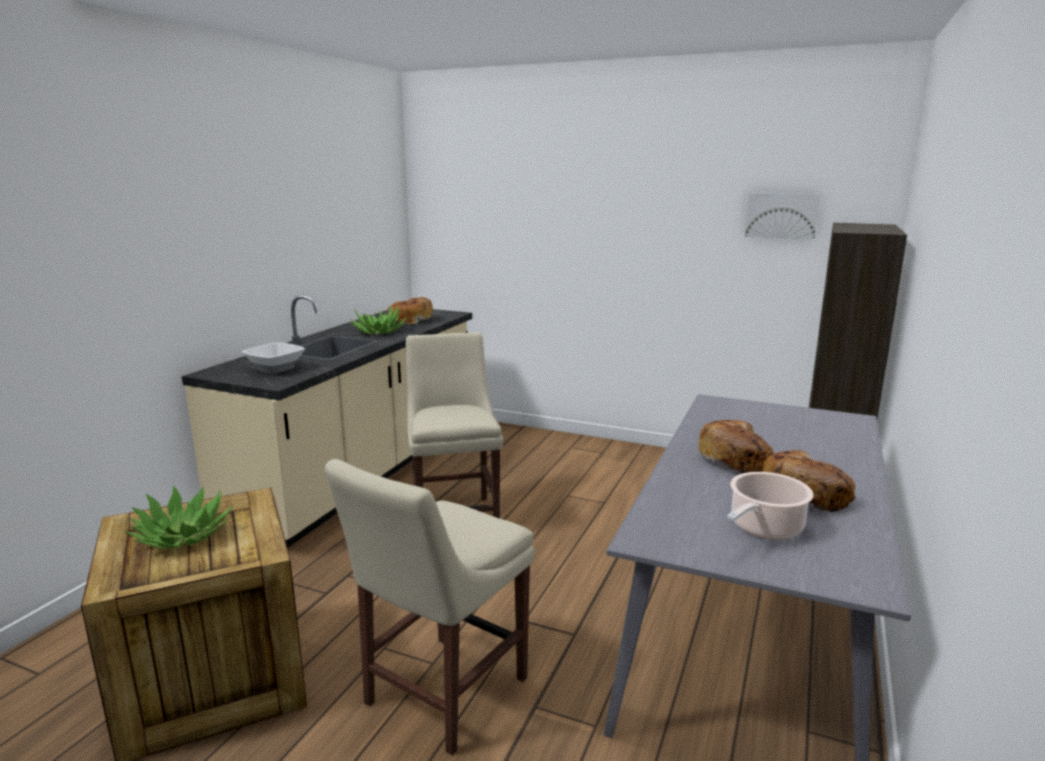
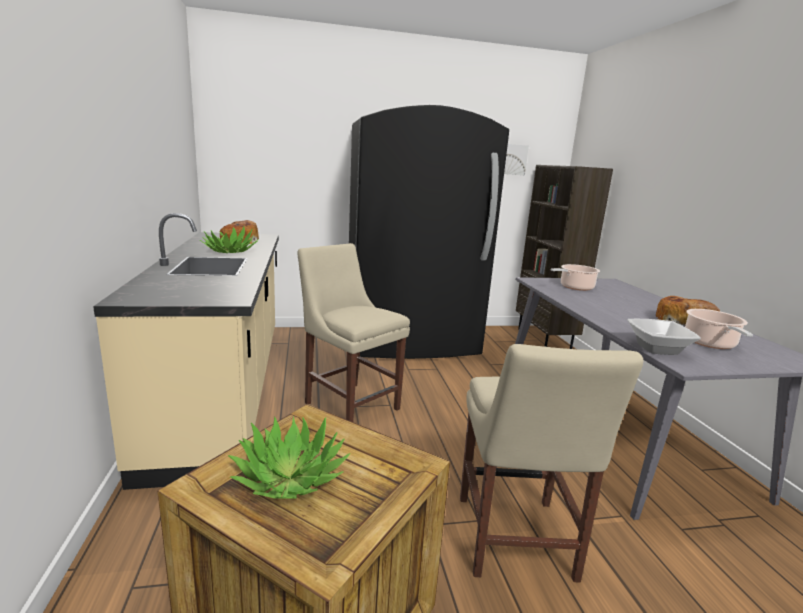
camera: 35 degrees left, 0 degrees up
(274, 369) = (198, 288): bowl -> bowl (656, 348)
(615, 464) = (411, 342): none -> black fridge
(737, 459) = (616, 310): bread -> none
(755, 420) = (575, 287): none -> cooking pot

